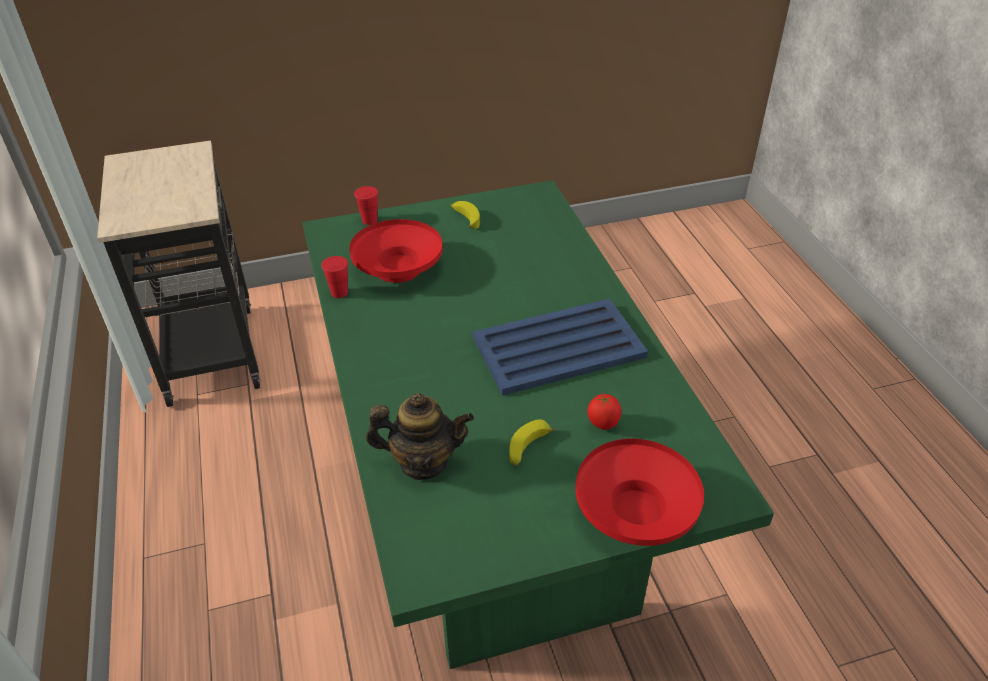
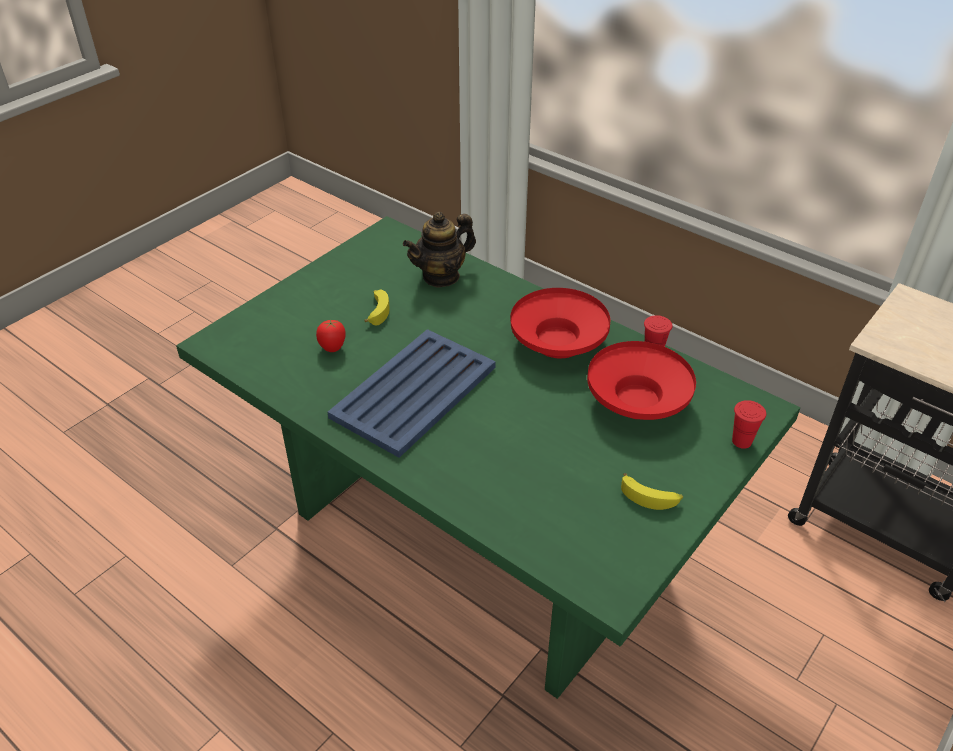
camera: 145 degrees right, 0 degrees up
(635, 511) = (276, 307): red bowl -> red bowl (558, 342)

